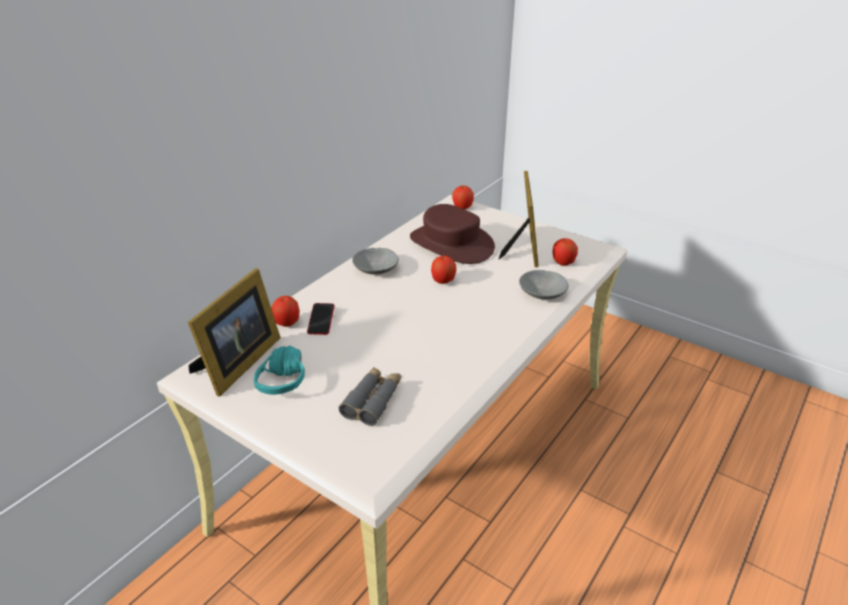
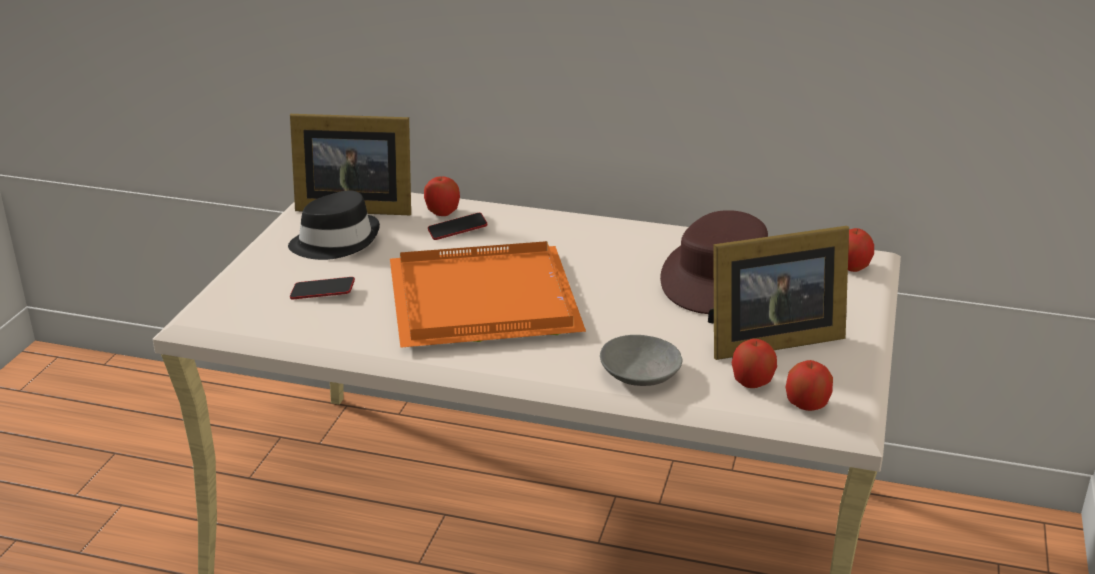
camera: 70 degrees right, 5 degrees down
(292, 381) = (335, 241): turquoise headphones -> black hat
(373, 400) = (322, 292): grey binoculars -> phone
(376, 268) = (604, 238): grey bowl -> none
(431, 328) = (487, 302): none -> orange tray
(443, 281) = (610, 290): apple -> apple (806, 405)

